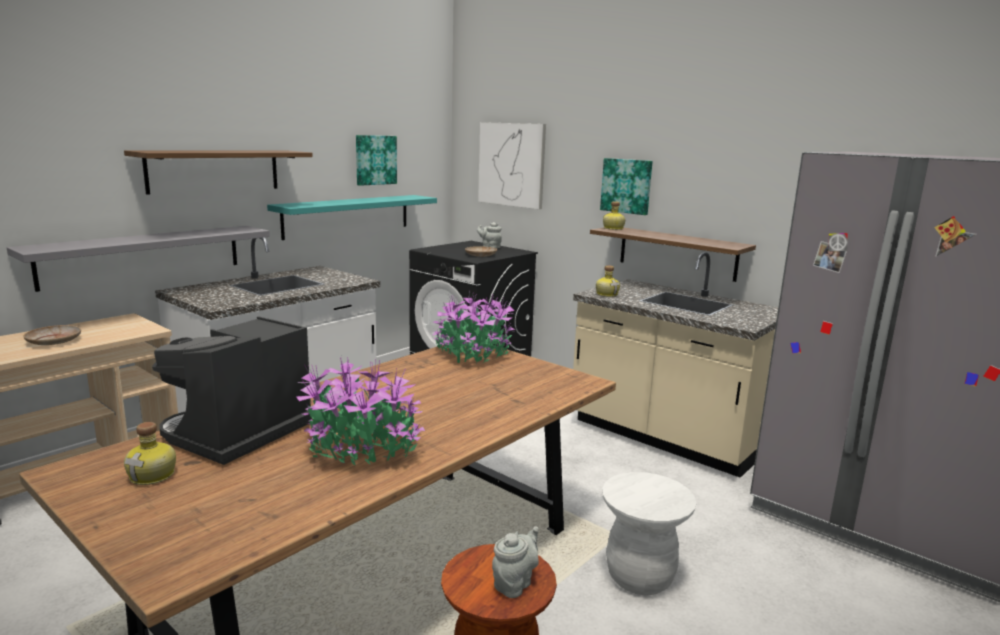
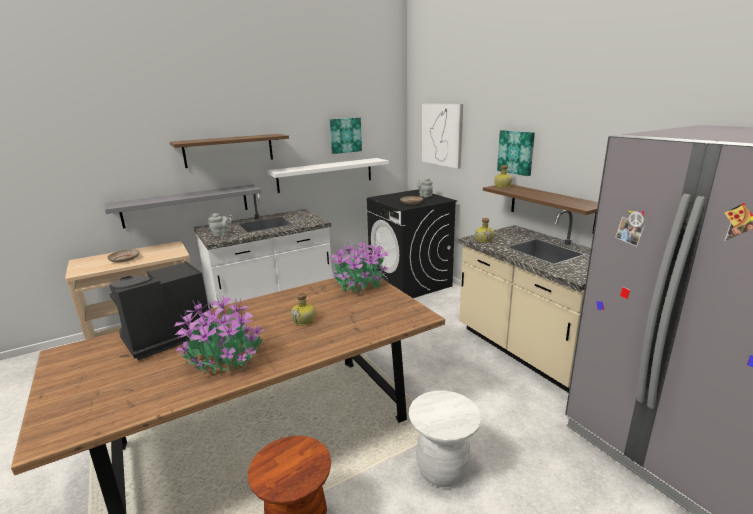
camera: 20 degrees right, 5 degrees up
(154, 475) = (98, 363): bottle -> bottle (304, 320)
(348, 216) = (325, 174): turquoise shelf -> white shelf
(514, 583) = (296, 472): grey teapot -> grey teapot (222, 234)

